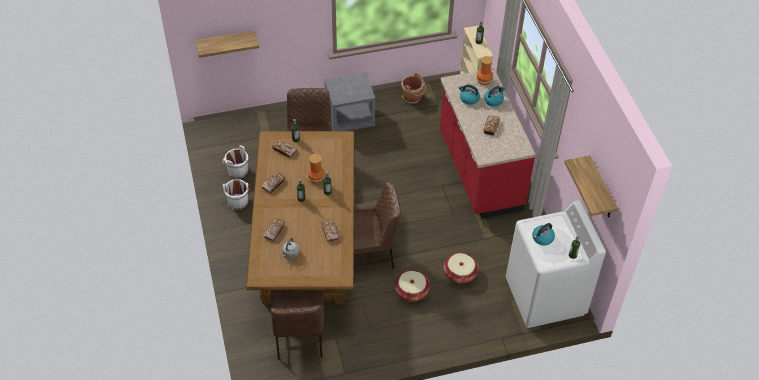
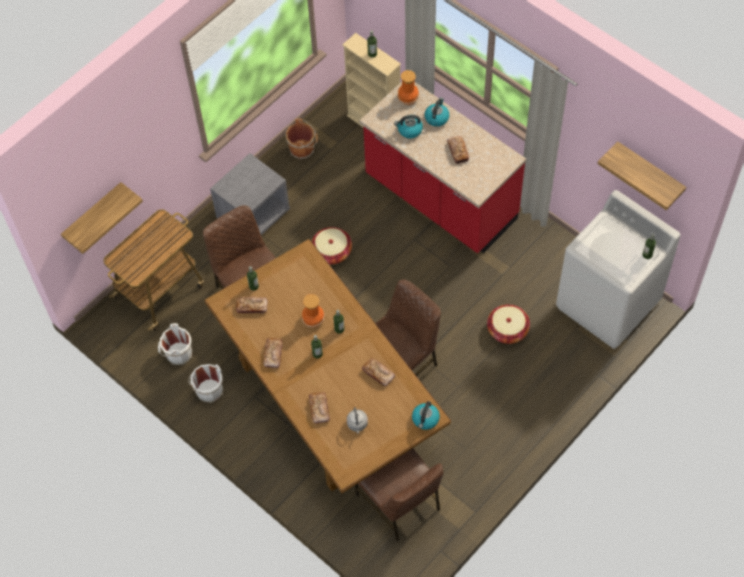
camera: 30 degrees left, 10 degrees up
(258, 130) = (160, 290): none -> cart
(411, 291) = (474, 380): basket -> basket (332, 252)
(542, 238) = (606, 253): kettle -> kettle (425, 419)

